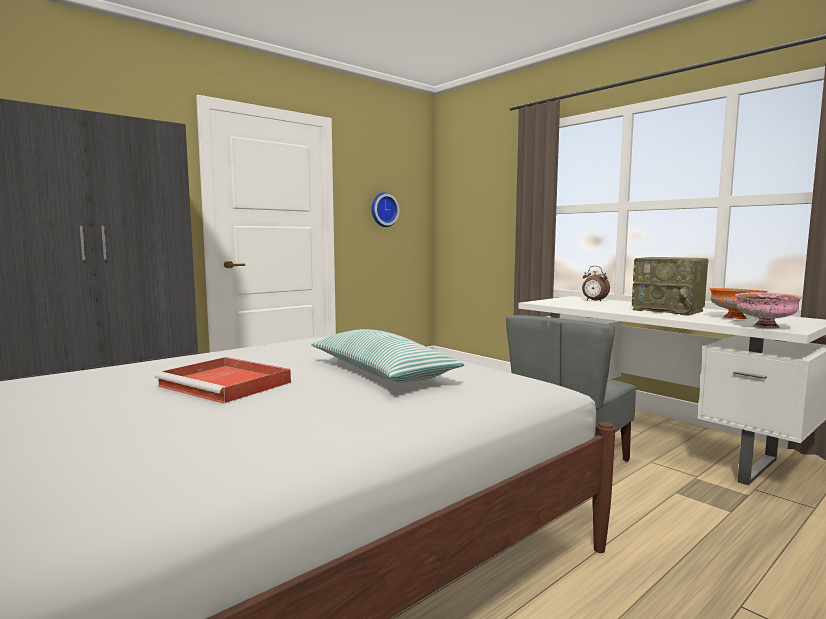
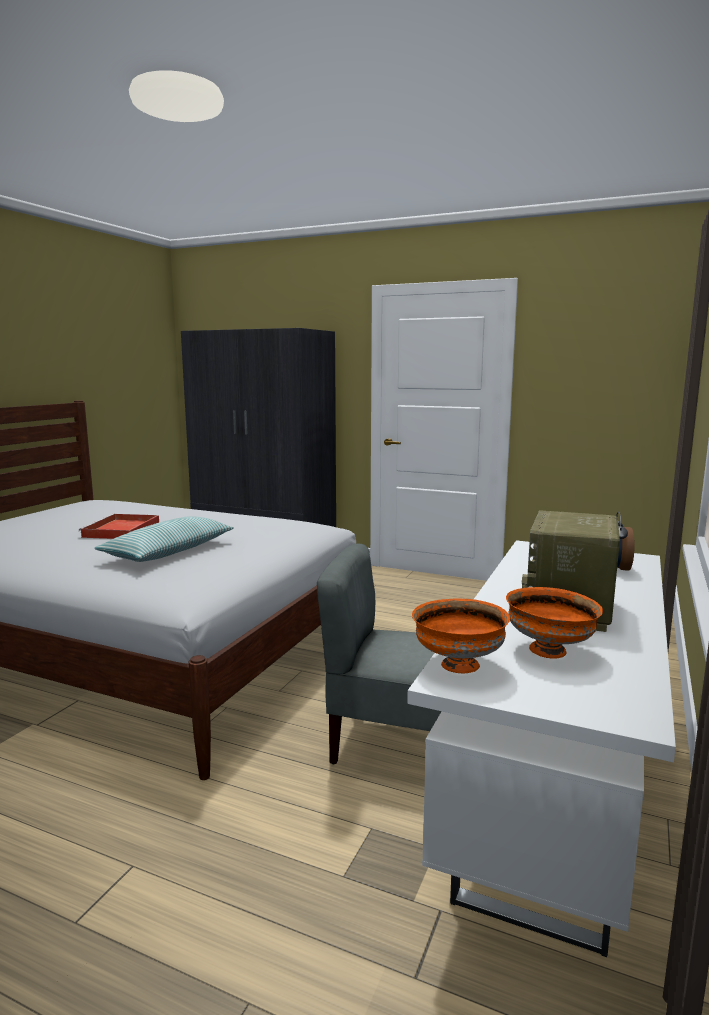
camera: 65 degrees right, 5 degrees up
(383, 209) = (591, 385): wall clock -> none
(765, 327) = (458, 665): pink bowl -> orange bowl

